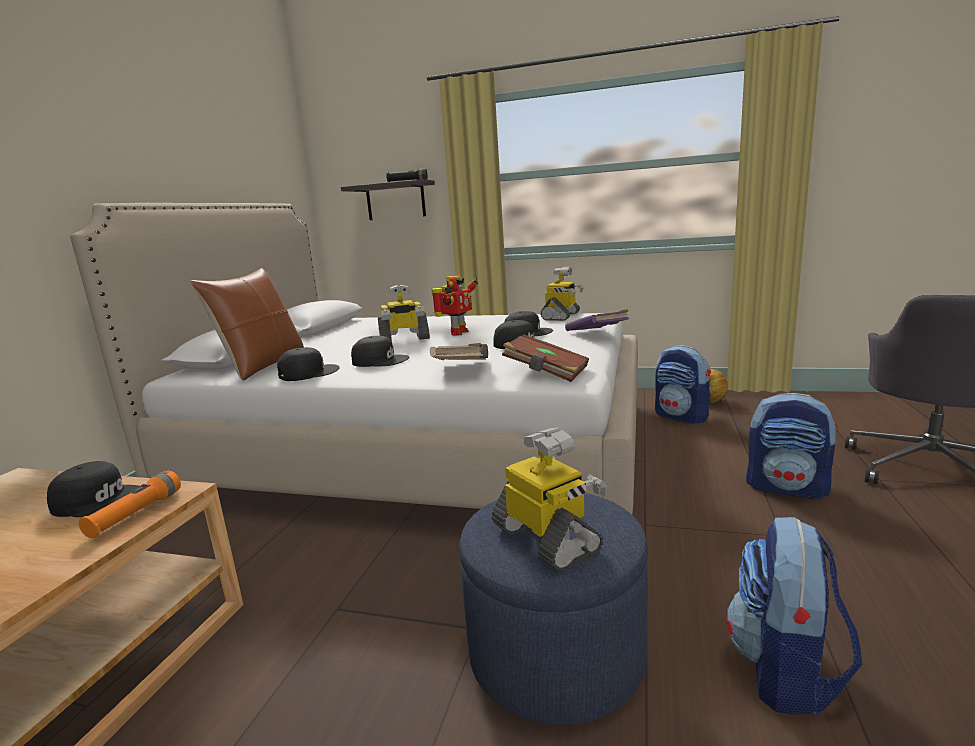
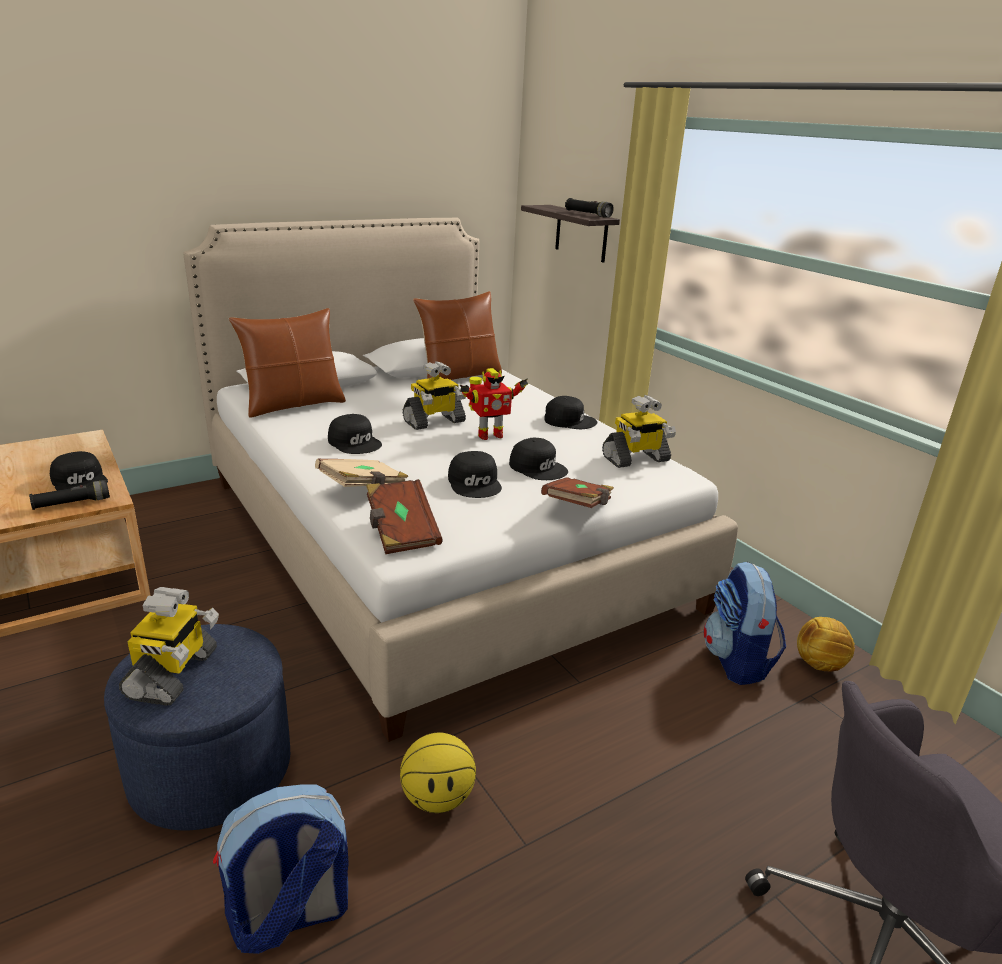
camera: 40 degrees right, 10 degrees up
(136, 514) = (72, 503): orange flashlight -> black flashlight
(308, 373) = (293, 430): black cap -> black cap (569, 420)
(352, 325) = (459, 376): none -> brown pillow
(404, 339) = (434, 422): toy robot -> toy robot turned 60 degrees counterclockwise
(597, 334) = (578, 507): purple book -> brown book
(707, 551) = (438, 799): none -> basketball
(787, 487) = (647, 815): backpack -> none

